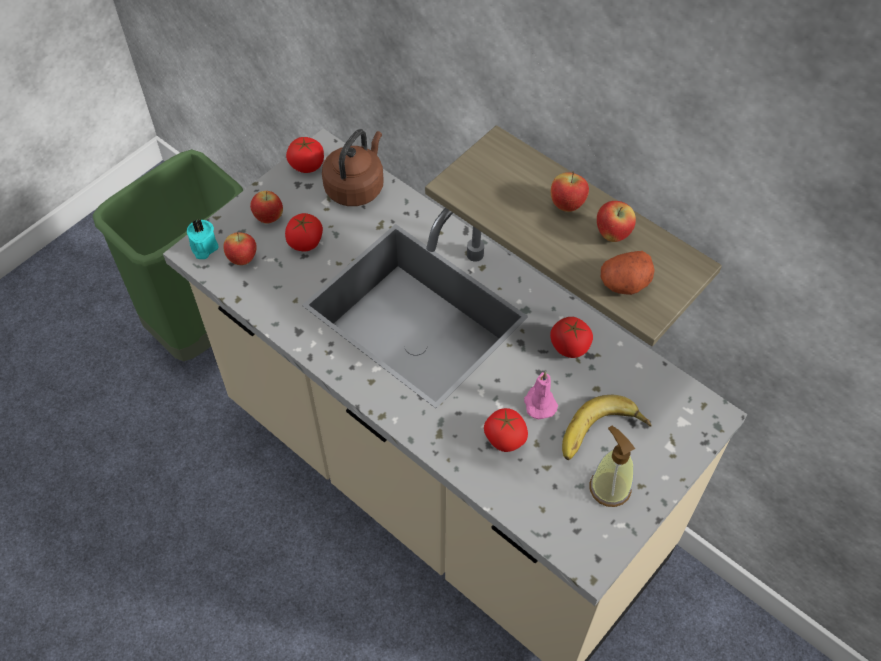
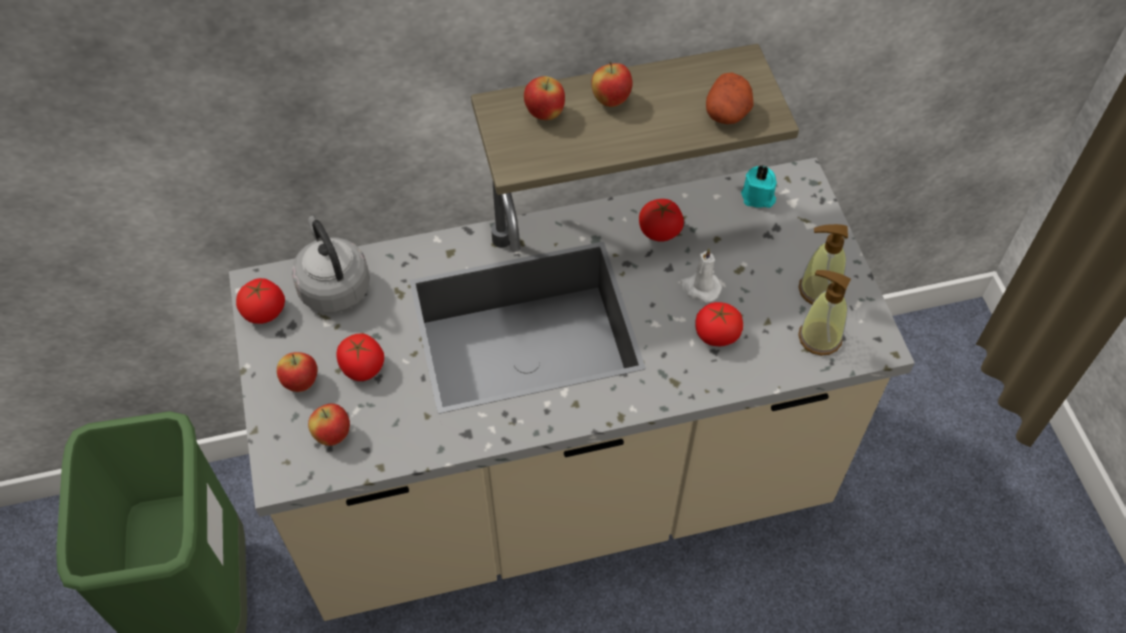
camera: 55 degrees left, 0 degrees up
(203, 247) = (284, 464): turquoise candle -> turquoise candle (758, 197)
(356, 187) = (333, 285): brown kettle -> grey kettle
(539, 403) = (700, 288): pink candle -> white candle
(562, 513) = (819, 337): none -> soap dispenser
(602, 436) = (766, 264): banana -> none
(612, 234) = (669, 90): apple -> apple (544, 114)

